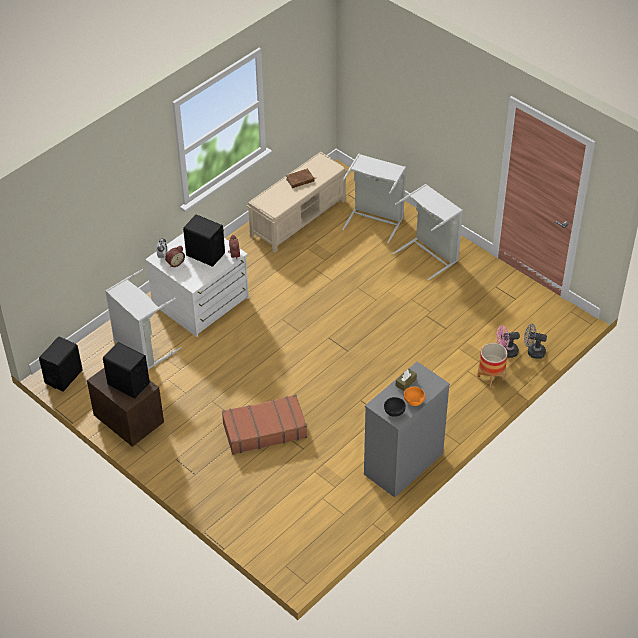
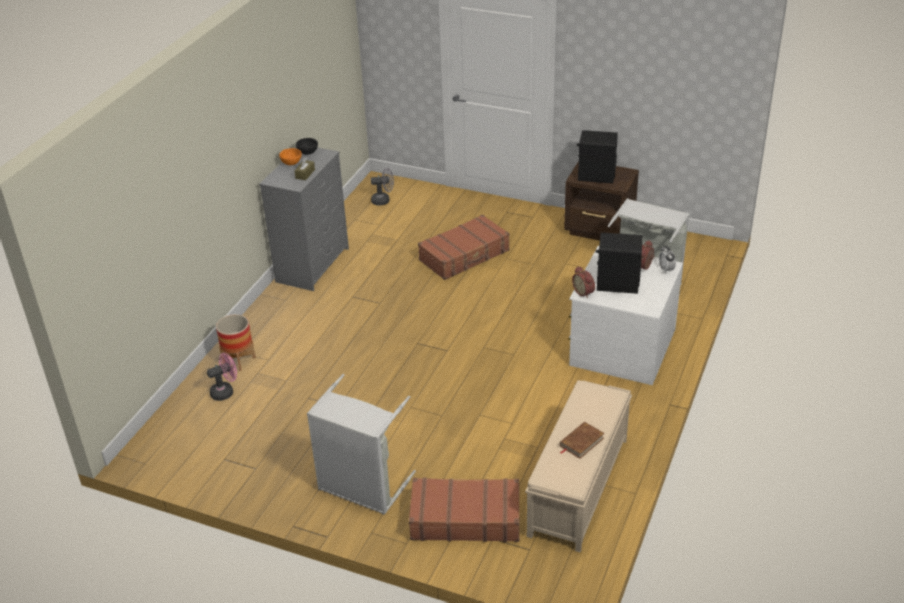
camera: 160 degrees right, 10 degrees down
(63, 376) = (698, 245): black speaker -> none
(375, 220) = (465, 518): grey laundry basket -> brown suitcase
(533, 351) = (191, 400): grey fan -> grey fan (383, 200)

